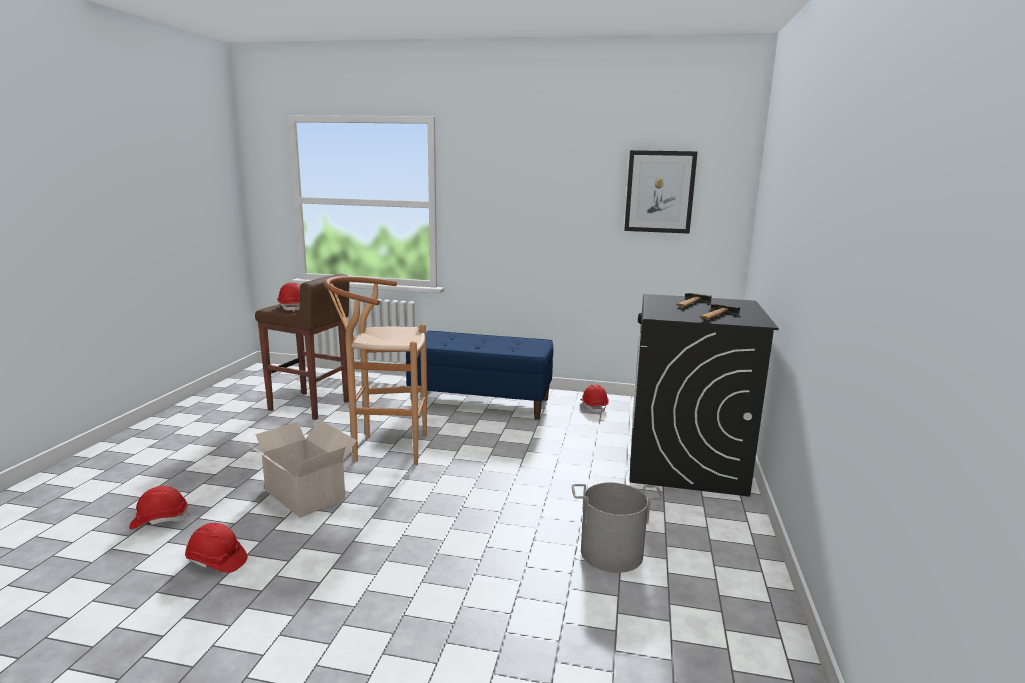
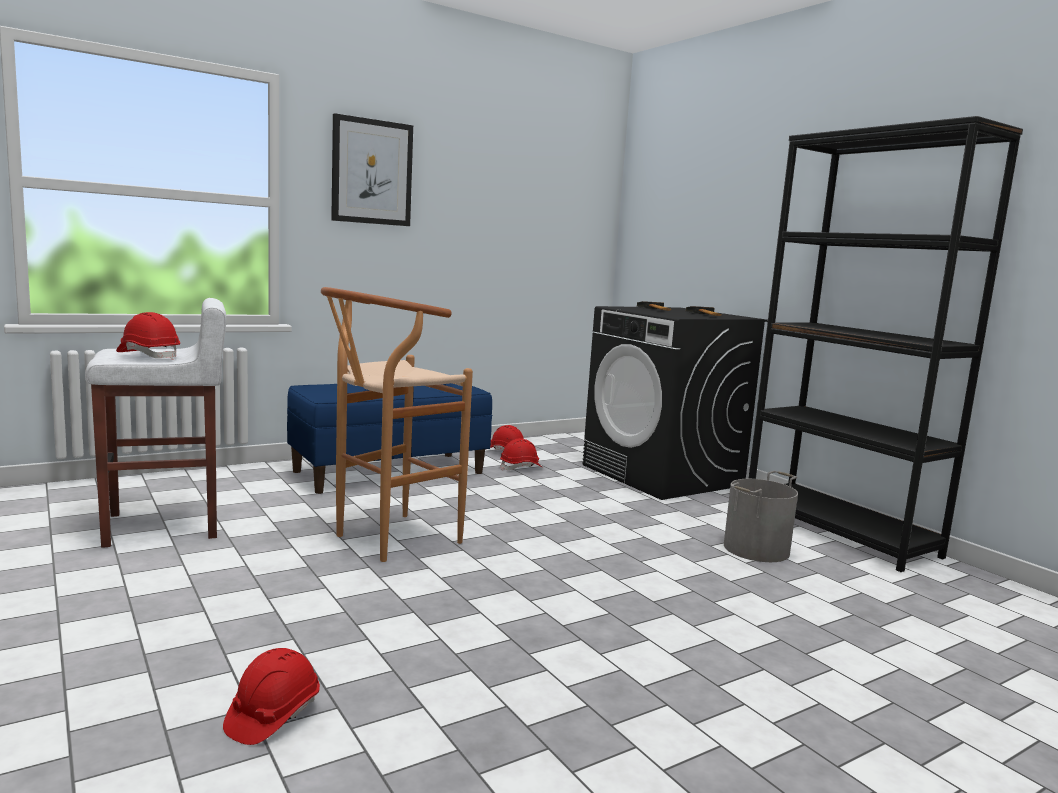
camera: 45 degrees left, 5 degrees down
(216, 561) = (472, 710): red hard hat -> red hard hat (521, 467)
(304, 493) = (403, 610): cardboard box -> none
(309, 406) = (165, 526): brown stool -> white stool
(659, 192) = (542, 202): picture -> picture (372, 172)
(741, 574) = (838, 532): none -> black bookcase

